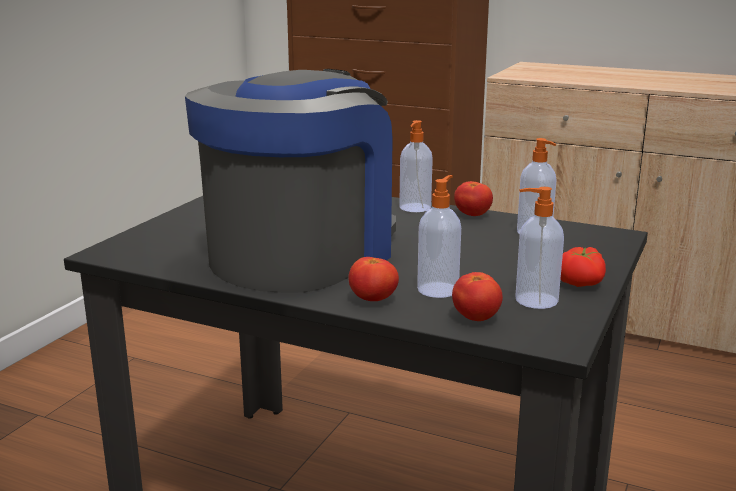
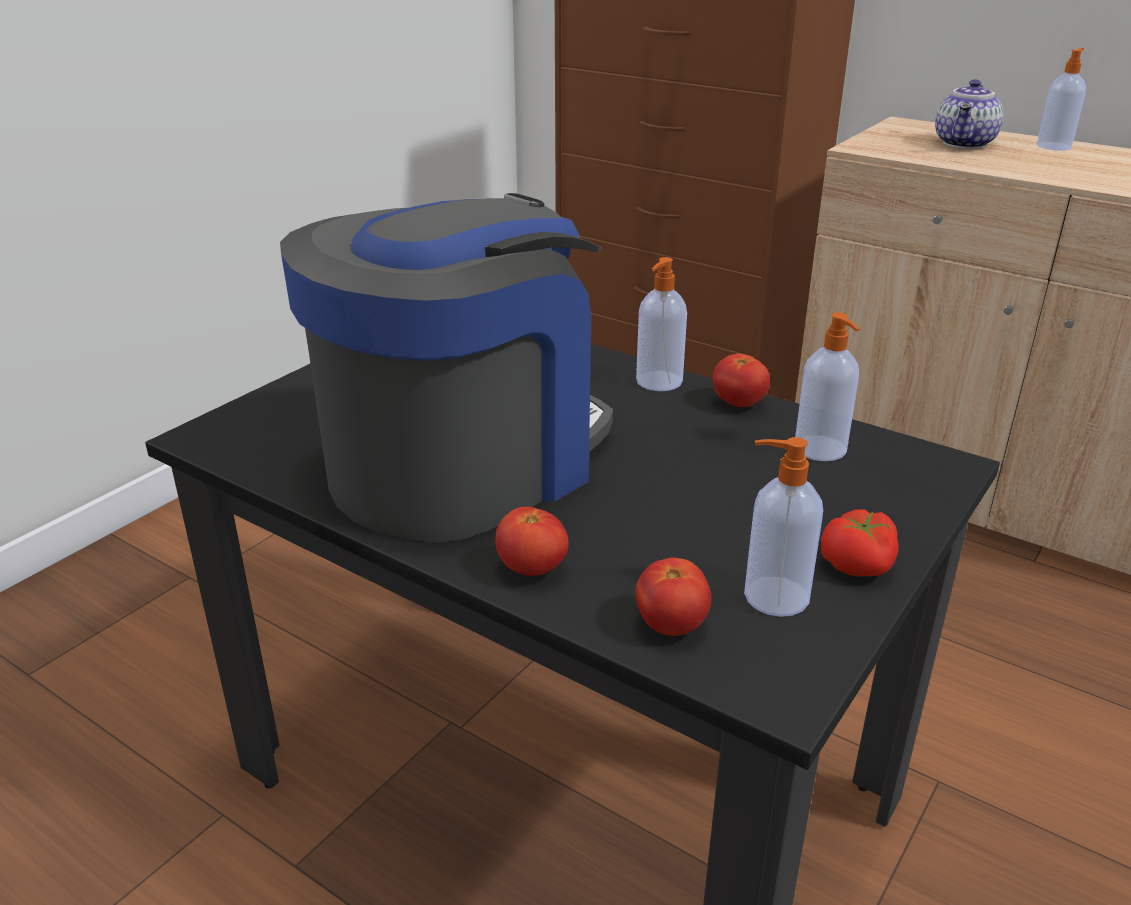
camera: 10 degrees right, 10 degrees up
(438, 289) = (635, 556): soap dispenser -> soap dispenser (1054, 146)
(574, 72) = (965, 144): none -> teapot

